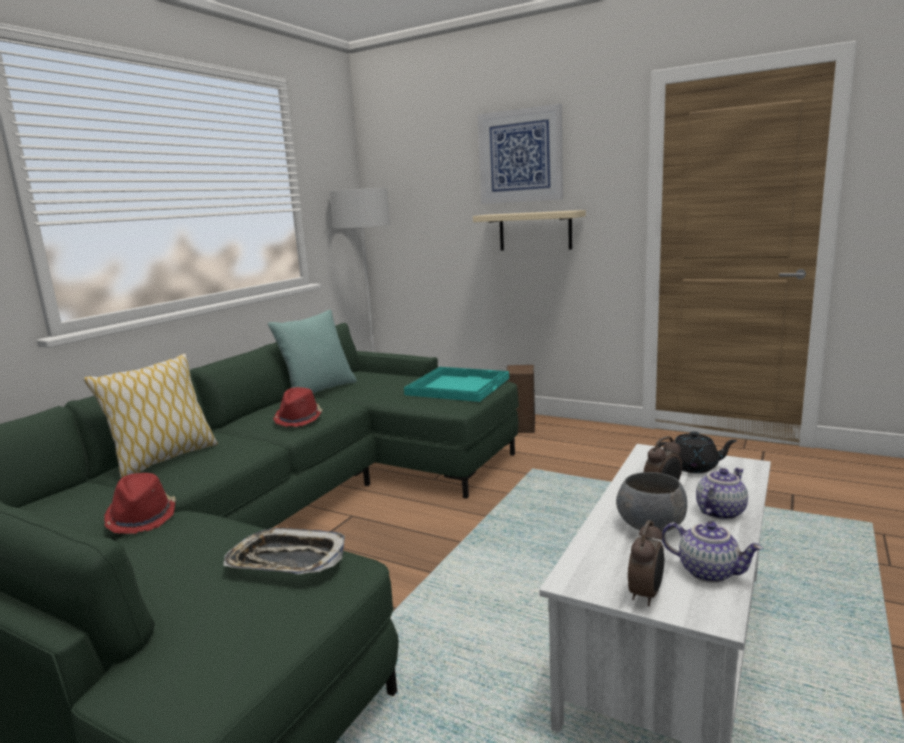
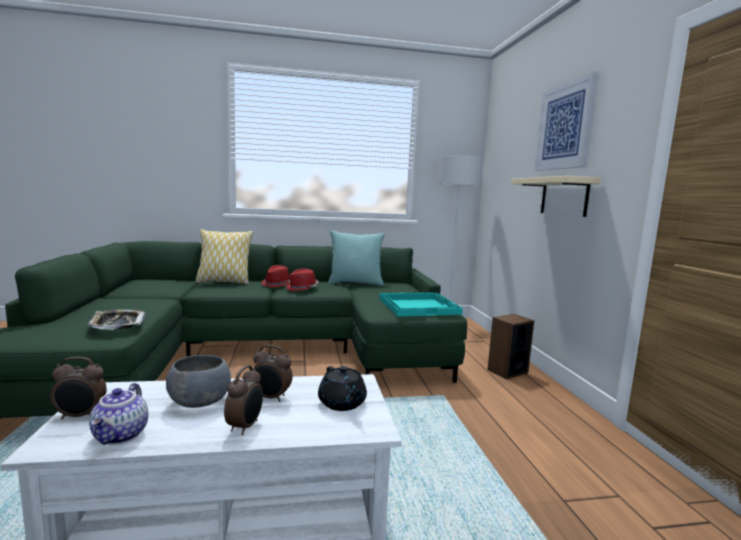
camera: 50 degrees right, 5 degrees down
(142, 517) = (159, 295): red hat -> red hat (277, 284)
(719, 511) = (245, 426): teapot -> alarm clock

